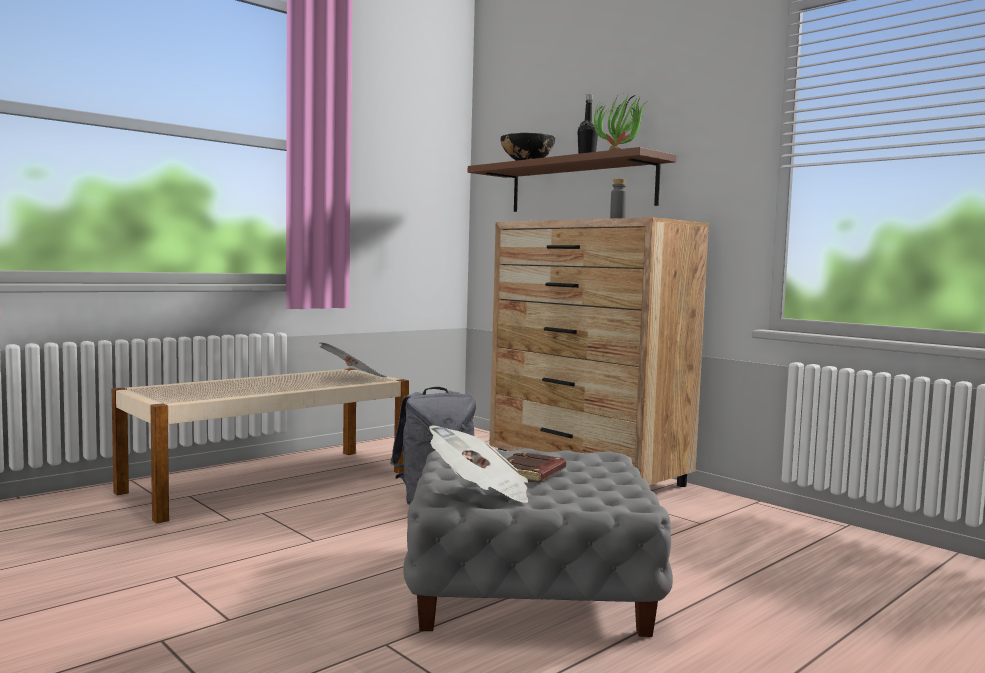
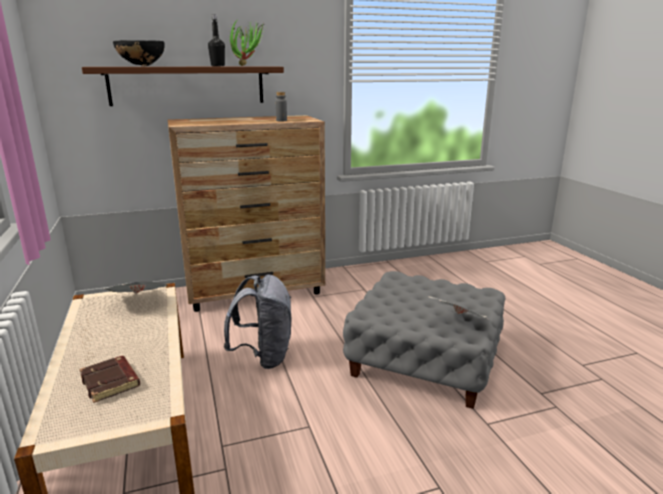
camera: 65 degrees left, 15 degrees up
(531, 473) = (424, 302): brown book -> brown book (111, 382)

